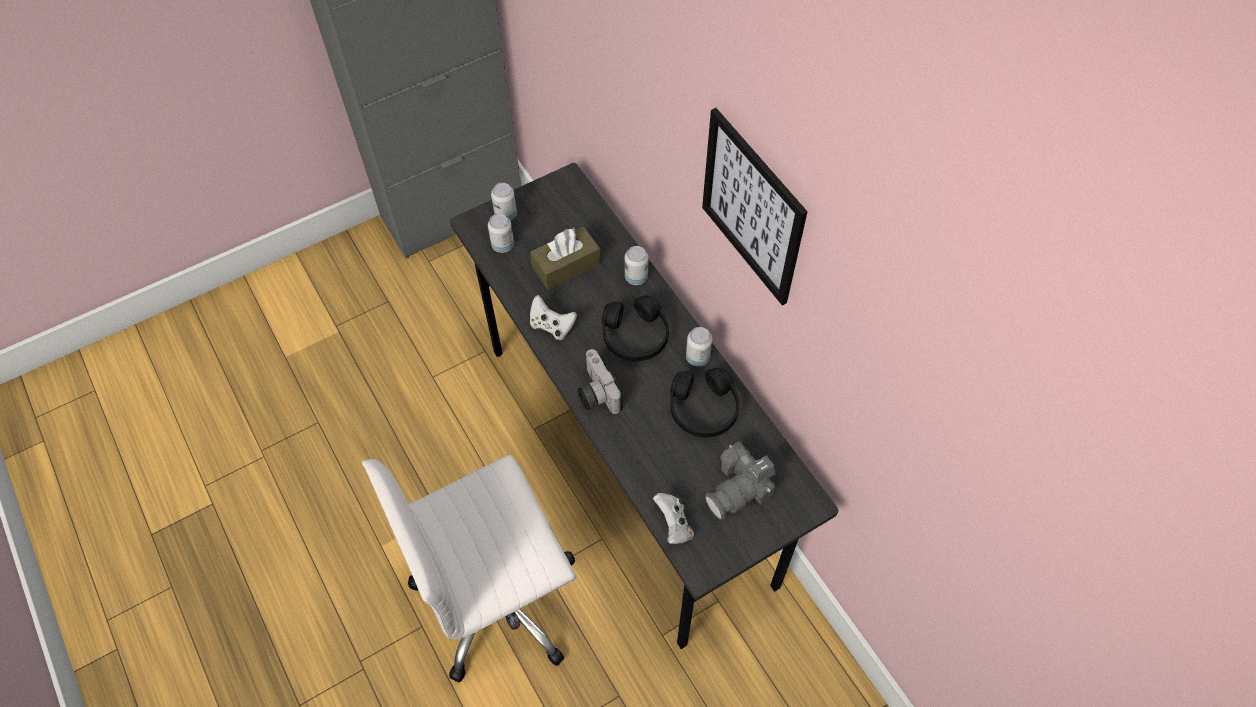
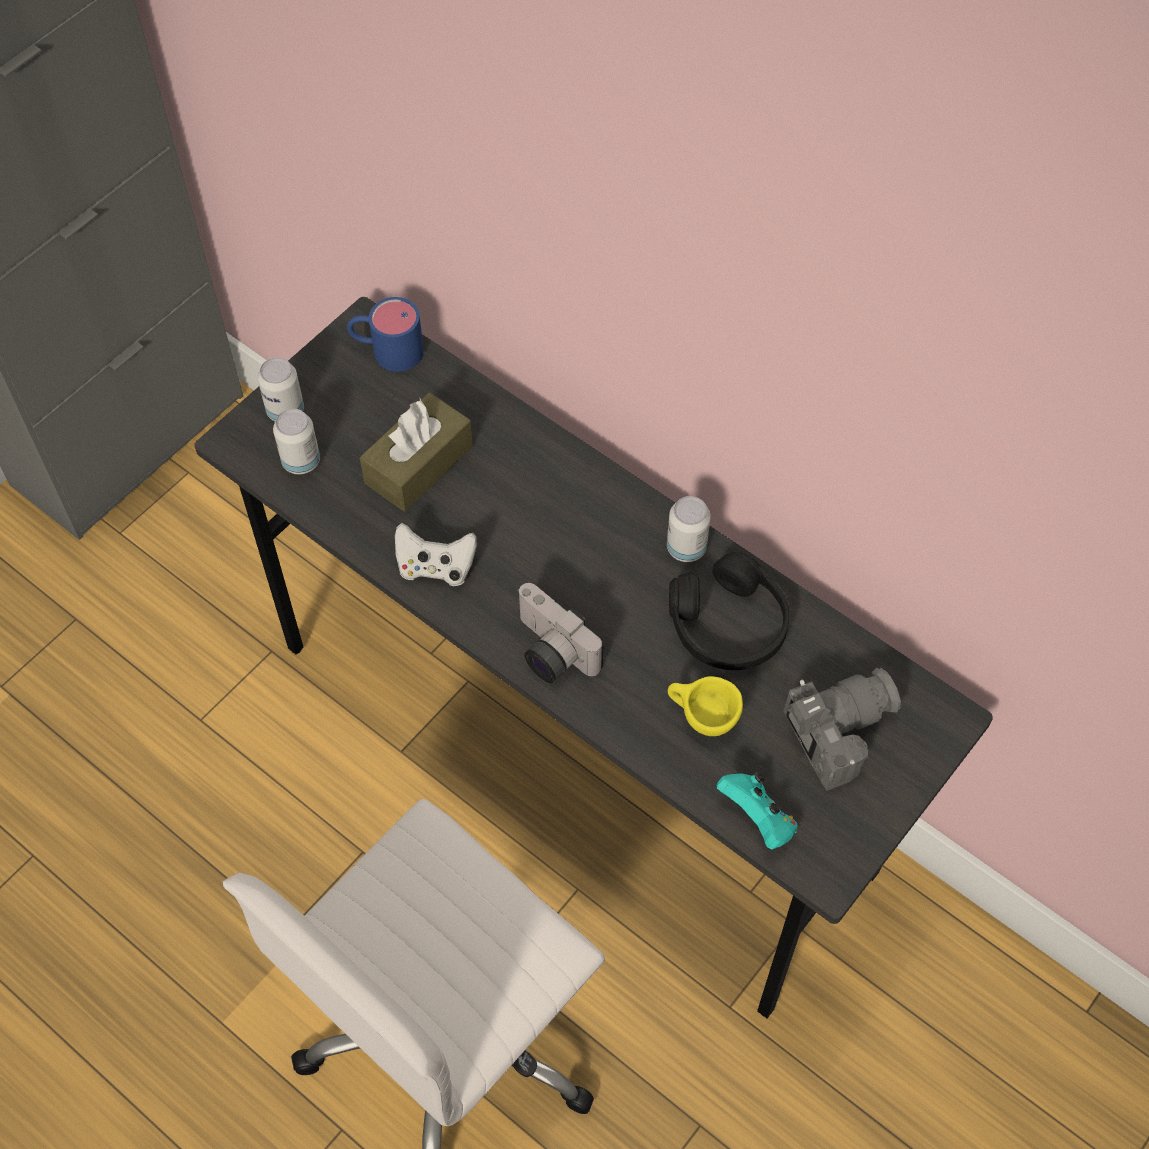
camera: 20 degrees left, 0 degrees up
(575, 196) = (386, 350): none -> blue mug
(635, 336) = (575, 543): black headphones -> none
(636, 277) = (538, 451): can -> none
(665, 458) = (701, 719): none -> yellow cup
(674, 524) = (758, 819): white game controller -> turquoise game controller
(739, 489) = (834, 731): camera -> camera turned 150 degrees counterclockwise
(752, 208) = (766, 276): picture -> none

